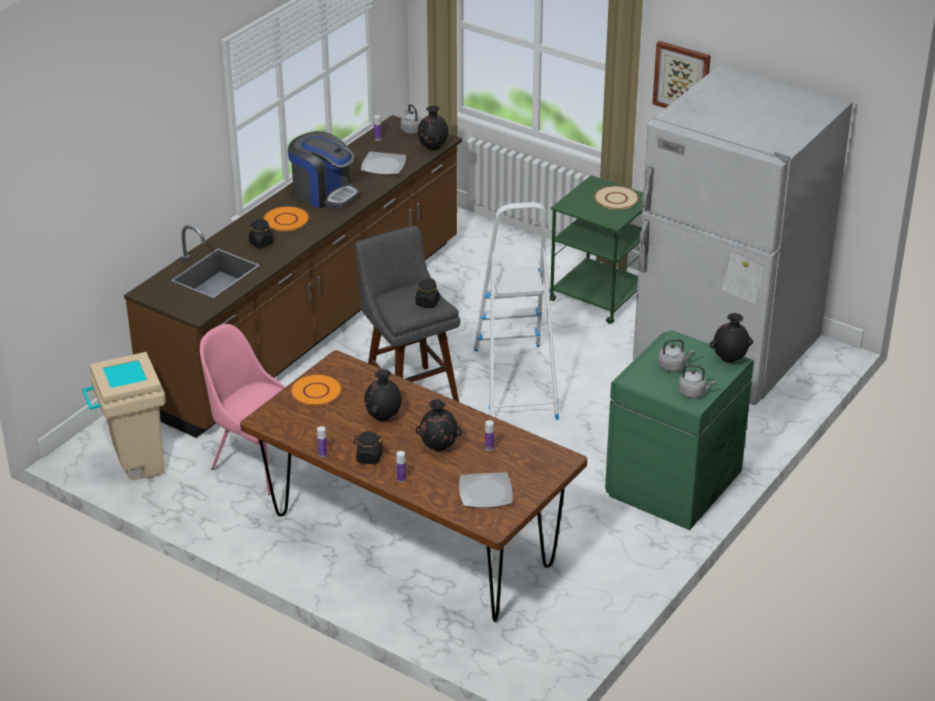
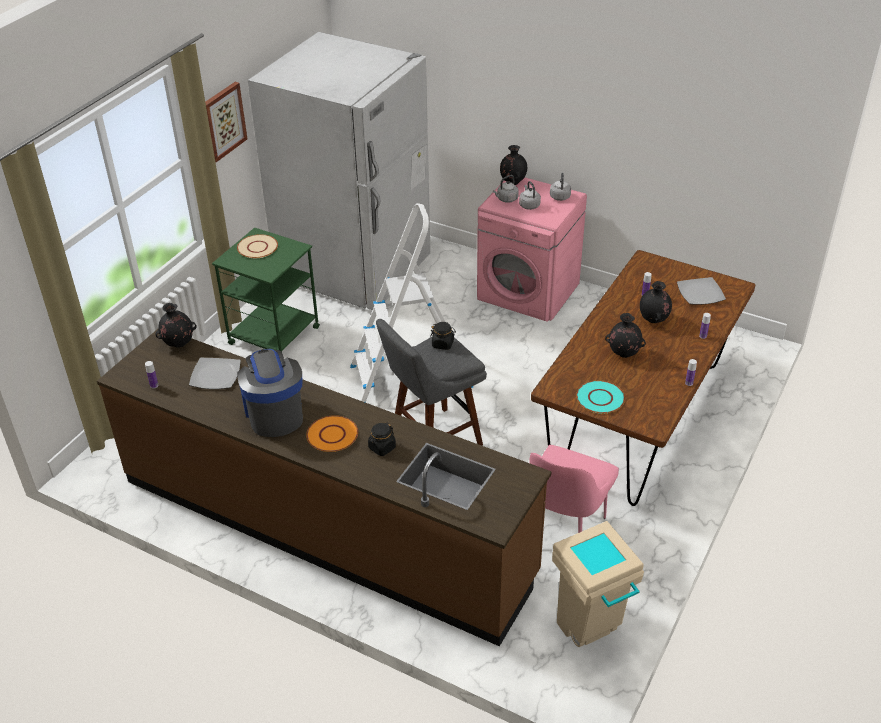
camera: 95 degrees left, 5 degrees up
(316, 391) = (600, 398): orange plate -> turquoise plate
(324, 193) = (274, 413): coffee machine -> coffee machine turned 45 degrees counterclockwise
(369, 458) = (683, 356): black jar -> none
(411, 130) = (137, 362): grey kettle -> grey kettle (506, 199)
(670, 482) = (527, 292): green washing machine -> pink washing machine

